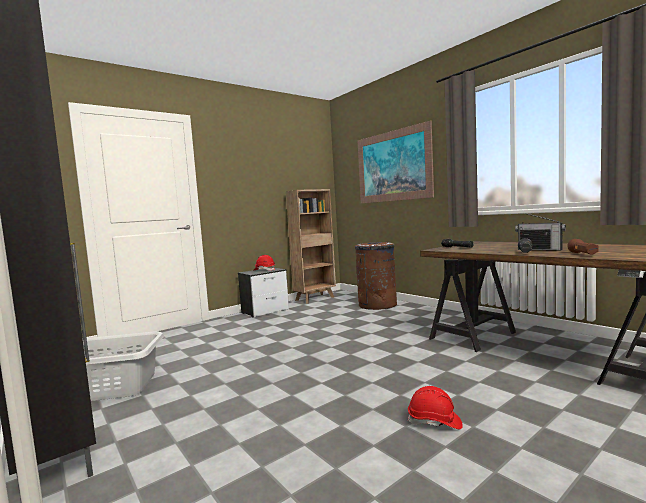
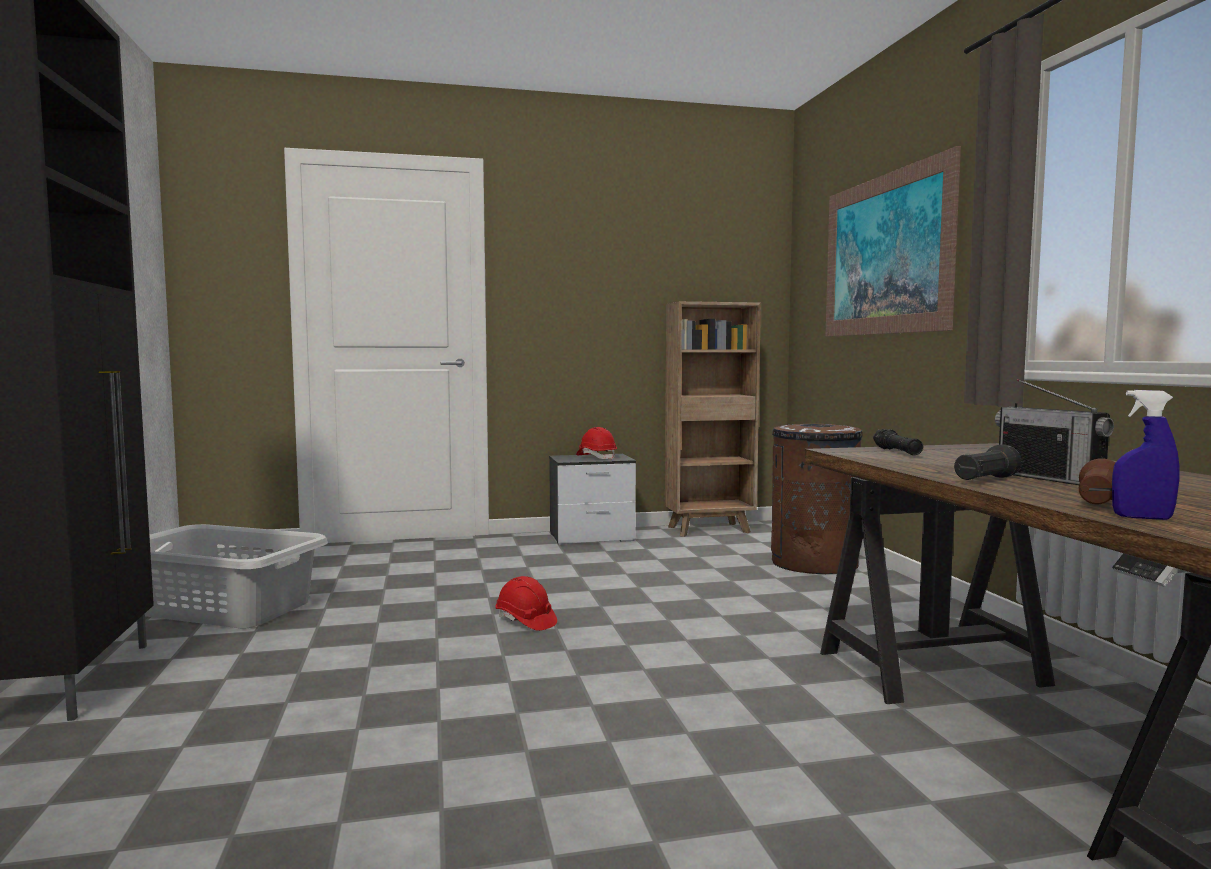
camera: 25 degrees right, 0 degrees up
(434, 422) = (596, 808): red hard hat -> red hard hat (525, 621)
(612, 256) = (1142, 517): none -> blue spray bottle

